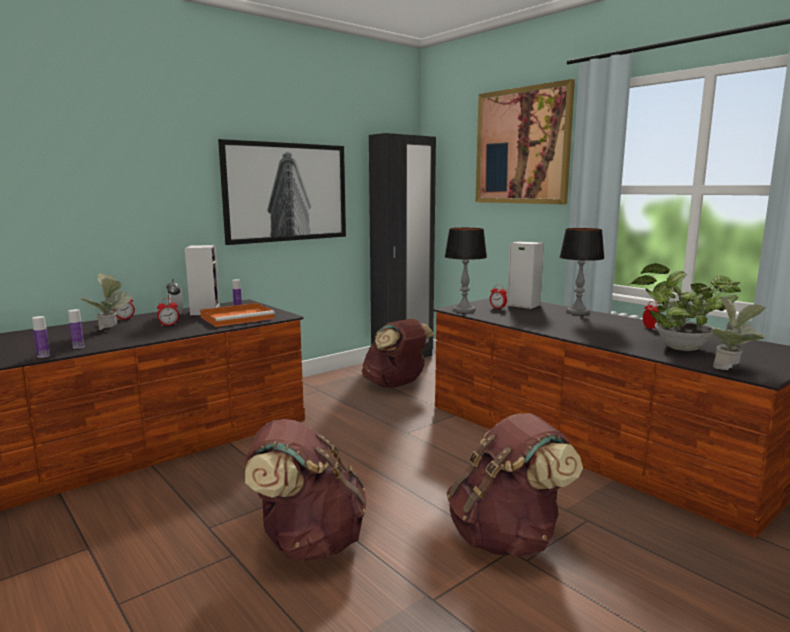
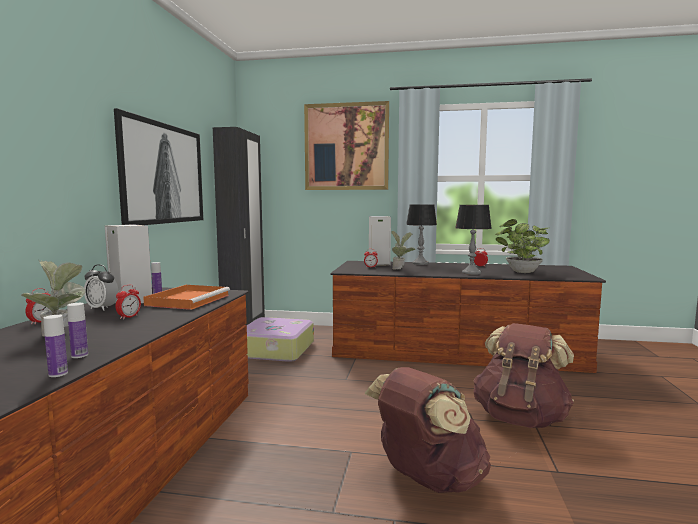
camera: 40 degrees left, 5 degrees down
(396, 385) = (274, 349): brown backpack -> suitcase
(464, 310) = (355, 271): table lamp -> table lamp (471, 273)
(732, 369) = (570, 277): potted plant -> potted plant (401, 269)

